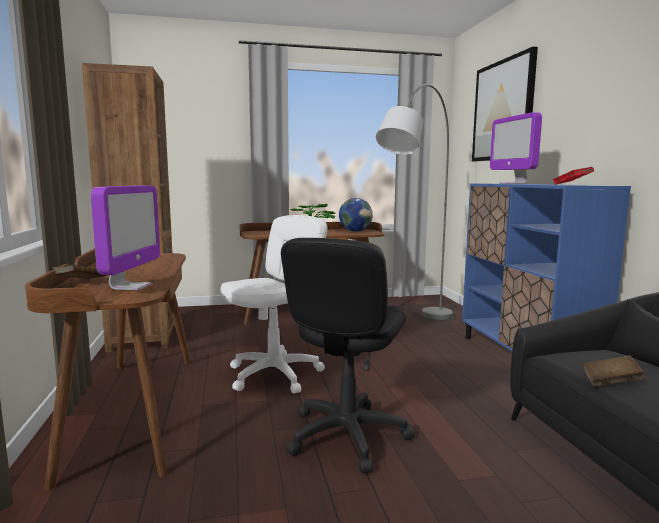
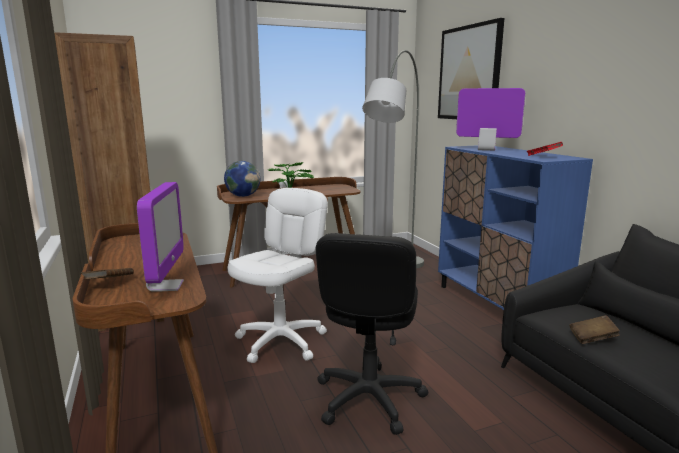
camera: 10 degrees left, 5 degrees up
(355, 231) = (331, 188): globe -> globe (243, 196)
(512, 183) = (486, 150): monitor -> monitor turned 135 degrees clockwise

